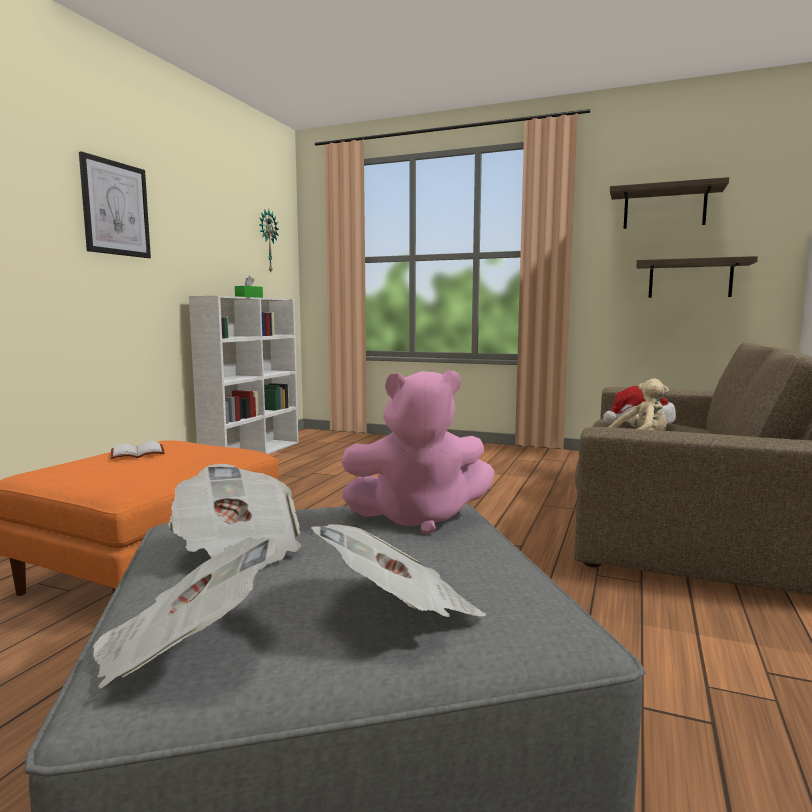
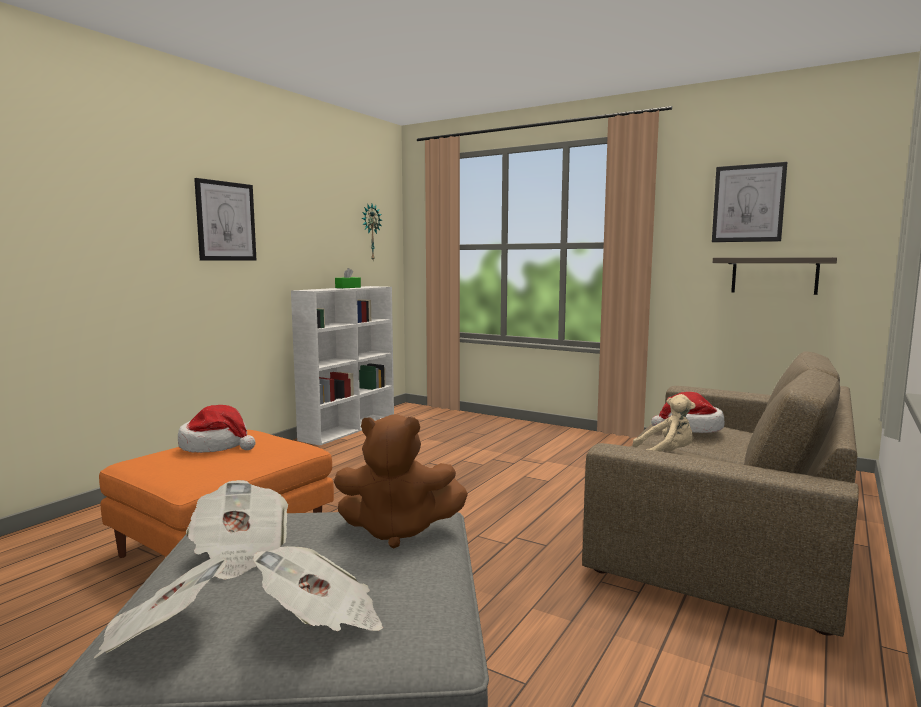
camera: 10 degrees right, 0 degrees up
(138, 453) = (216, 446): white book -> hat
(418, 518) = (398, 530): pink plush toy -> brown plush toy
(664, 208) = (748, 203): shelf -> picture

